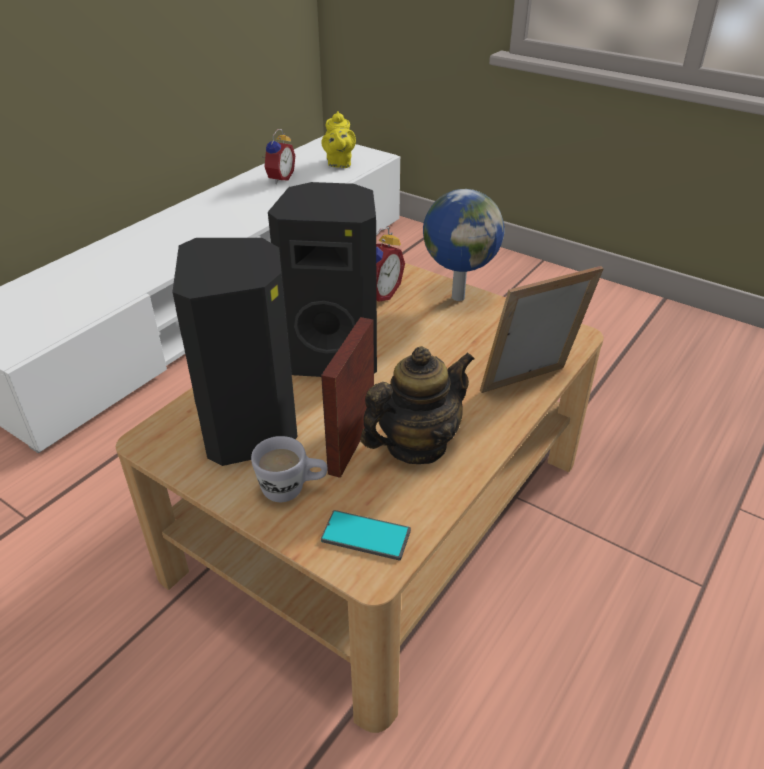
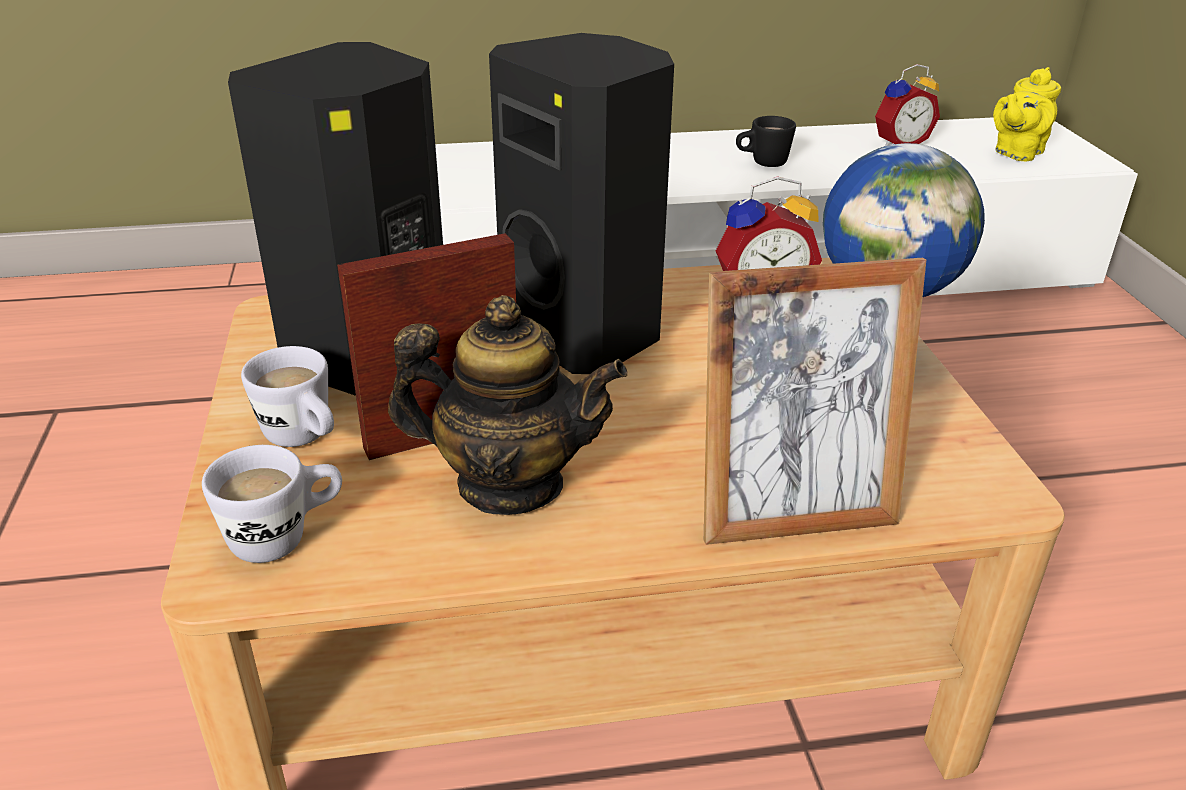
camera: 45 degrees right, 5 degrees down
(226, 218) = (762, 163): none -> black mug
(366, 535) = (285, 537): phone -> white mug
(529, 386) = (793, 515): picture frame -> picture frame turned 150 degrees clockwise

